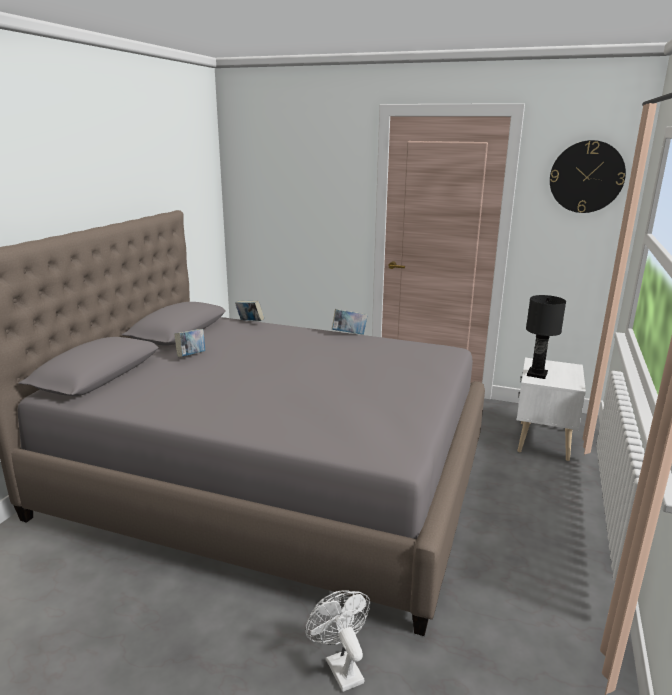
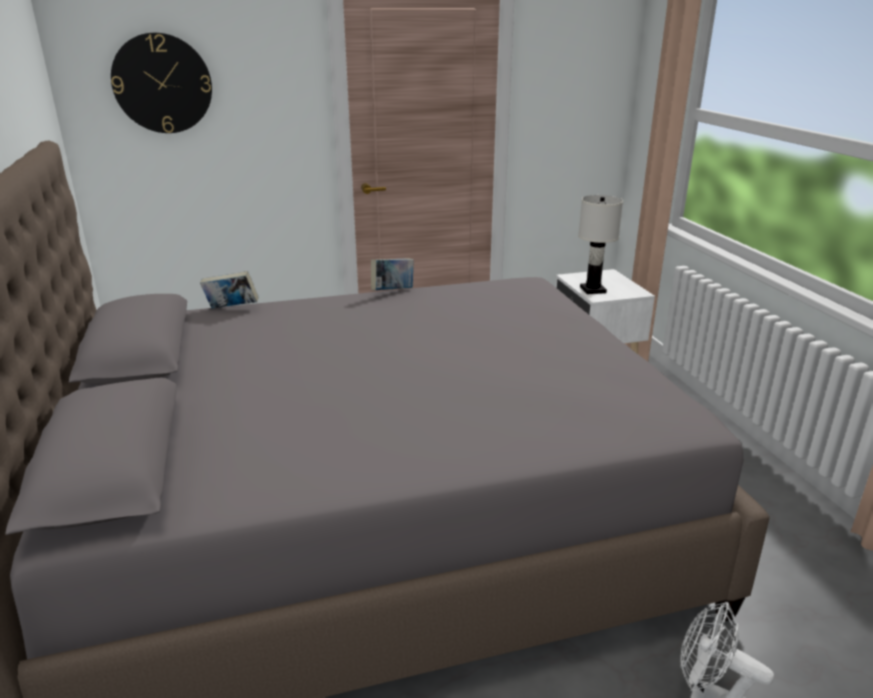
camera: 35 degrees left, 5 degrees up
(191, 356) = (227, 382): book -> none
(537, 374) = (593, 289): black table lamp -> white table lamp
(586, 177) = (586, 49): wall clock -> wall clock (162, 84)

